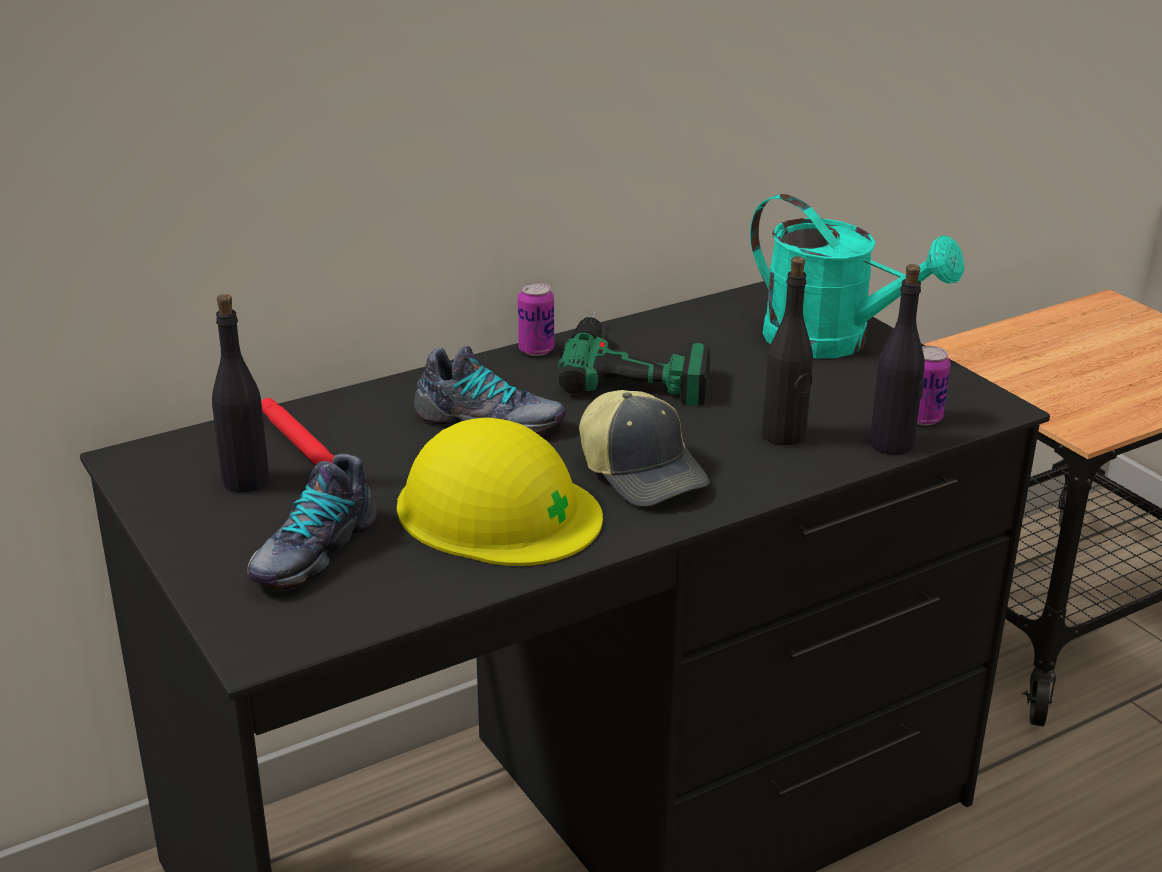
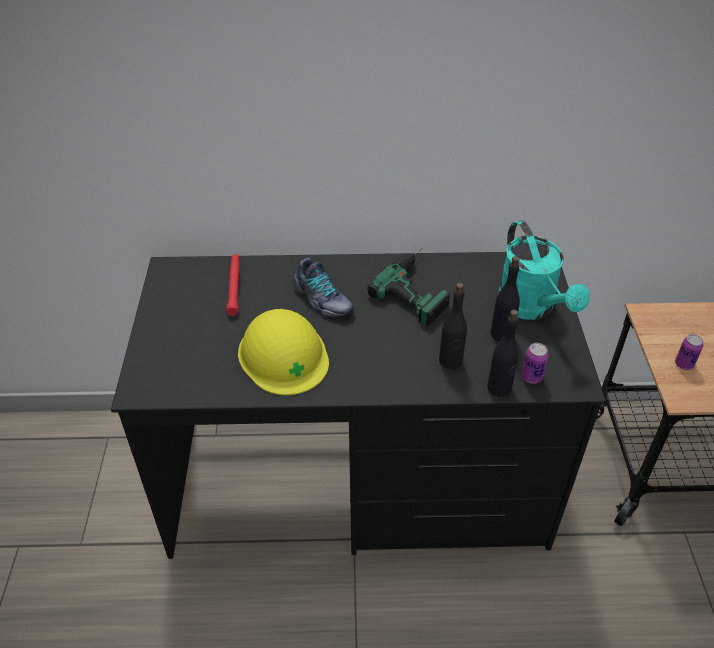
camera: 30 degrees right, 15 degrees up
(246, 480) = (199, 297): black bottle -> black bottle (502, 334)
(312, 551) = (193, 347): shoe -> none
(536, 350) = (380, 261): can -> can (684, 364)
(643, 472) = (364, 358): cap -> none

